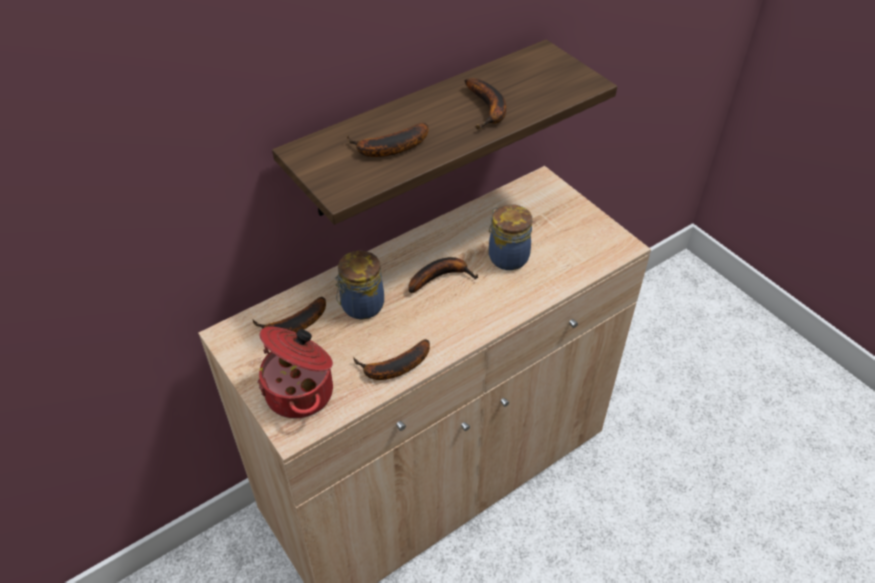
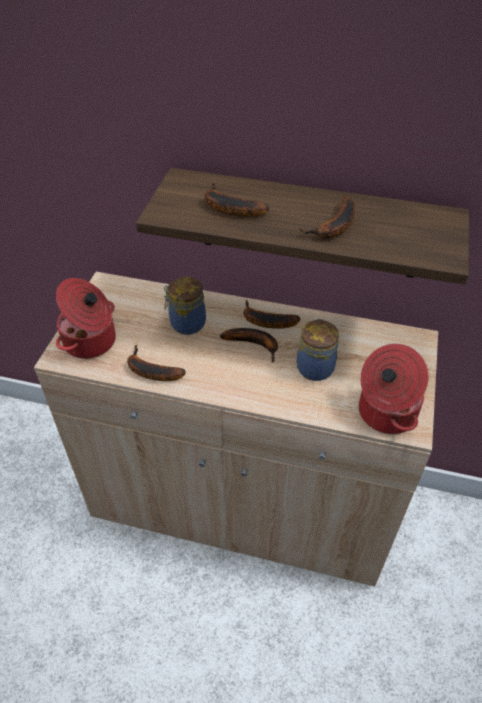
camera: 50 degrees right, 0 degrees up
(292, 326) = (138, 304): banana -> banana (265, 321)
(594, 249) = (385, 412): none -> cooking pot

